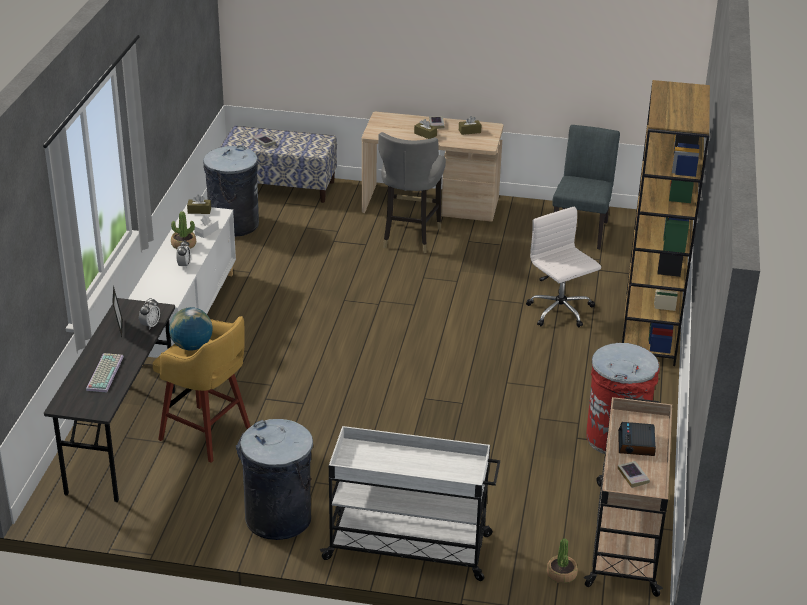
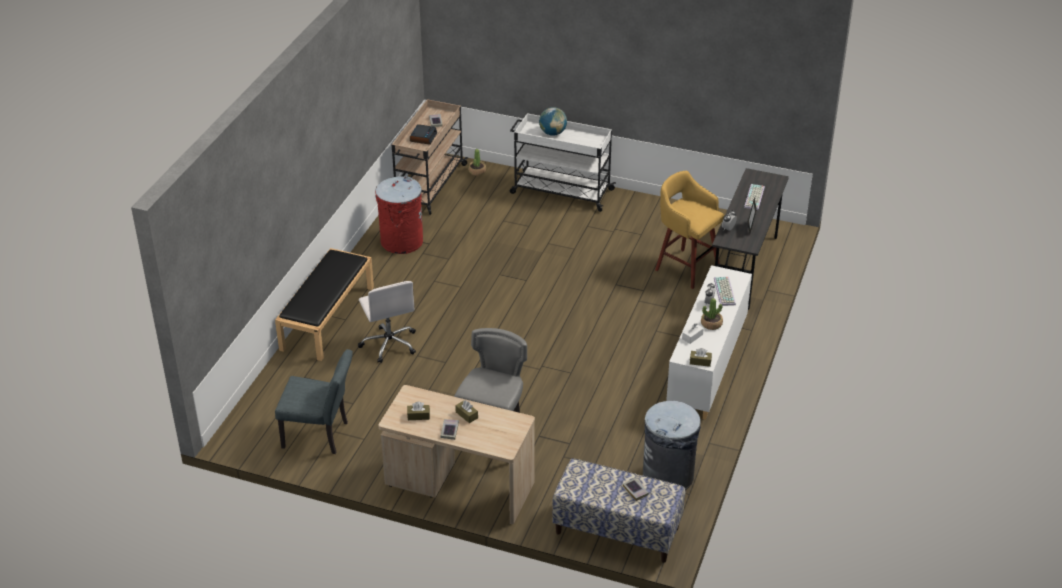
camera: 170 degrees left, 5 degrees up
(163, 278) = (725, 292): none -> keyboard
(192, 346) = (697, 215): globe -> globe (552, 133)
(278, 518) = (639, 213): grey trash can -> none
(581, 229) = (320, 435): grey chair -> grey chair turned 105 degrees counterclockwise
(650, 333) = (327, 317): brown bookcase -> black bench

